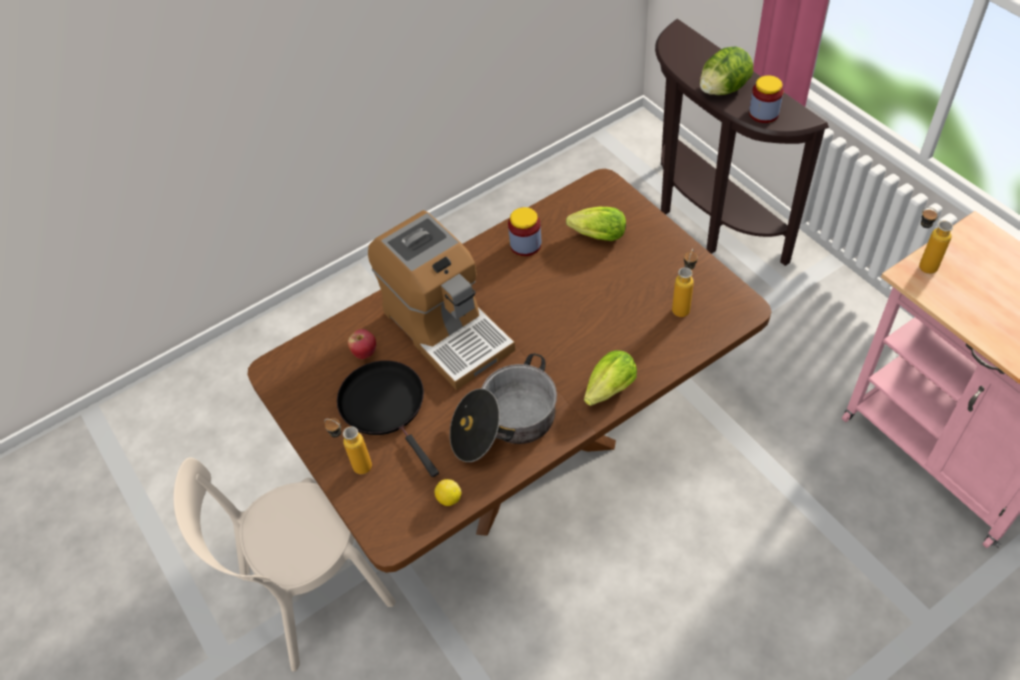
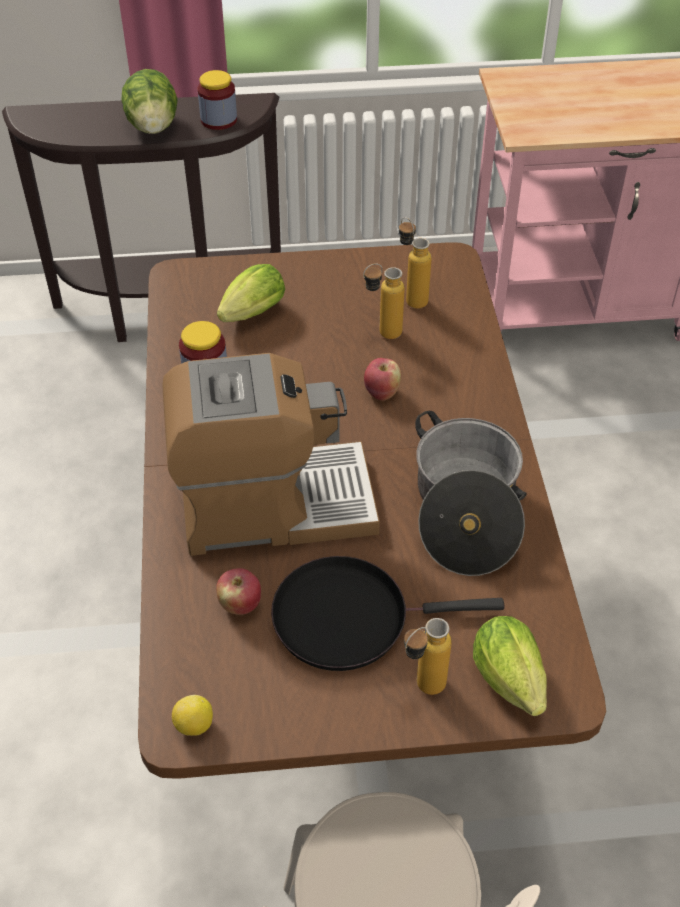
camera: 65 degrees left, 5 degrees down
(449, 498) = (539, 610): lemon -> lemon (194, 725)
(577, 334) = (381, 393): none -> apple
(607, 391) = (482, 404): lettuce -> lettuce (512, 684)
(920, 264) = (515, 122): bottle -> bottle (381, 335)

